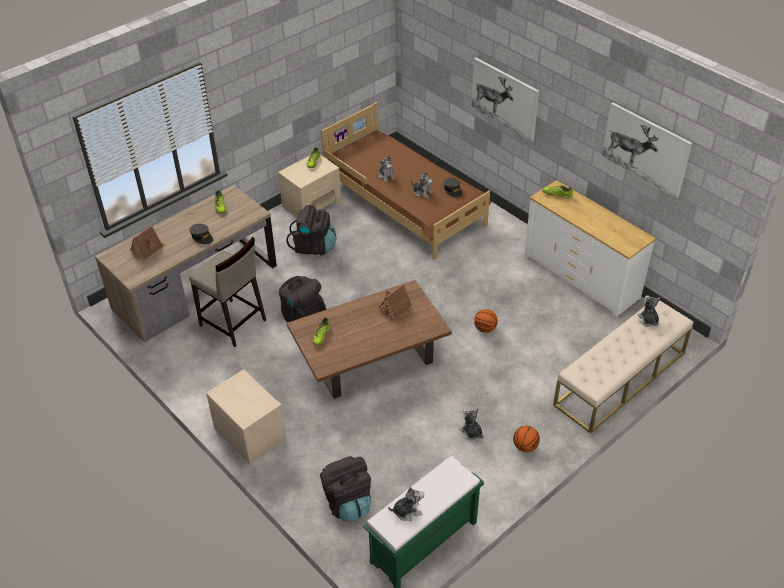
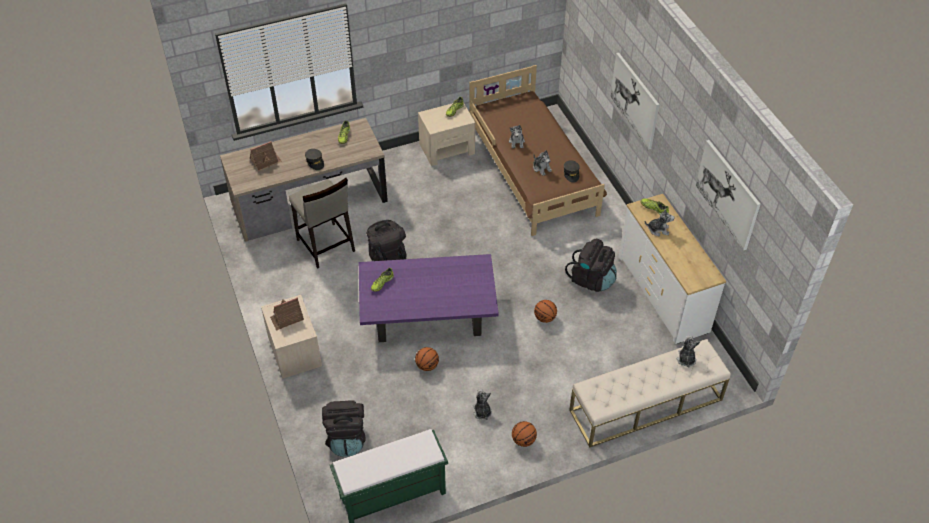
camera: 20 degrees right, 5 degrees up
(313, 247) = (429, 192): black backpack -> black backpack (591, 279)
(370, 356) = (429, 312): brown coffee table -> purple coffee table
(394, 309) = (457, 277): toy house -> toy house (287, 318)
(394, 406) = (427, 366): none -> basketball
(407, 511) = (369, 465): plush toy -> plush toy (658, 229)

